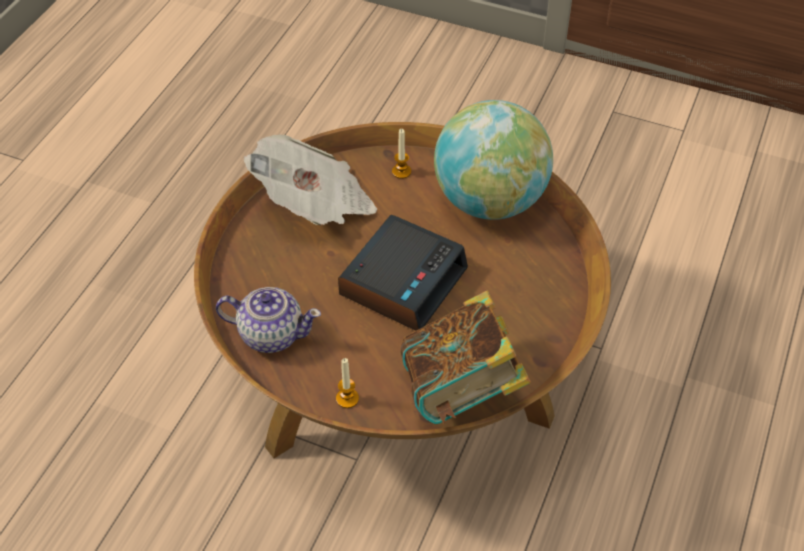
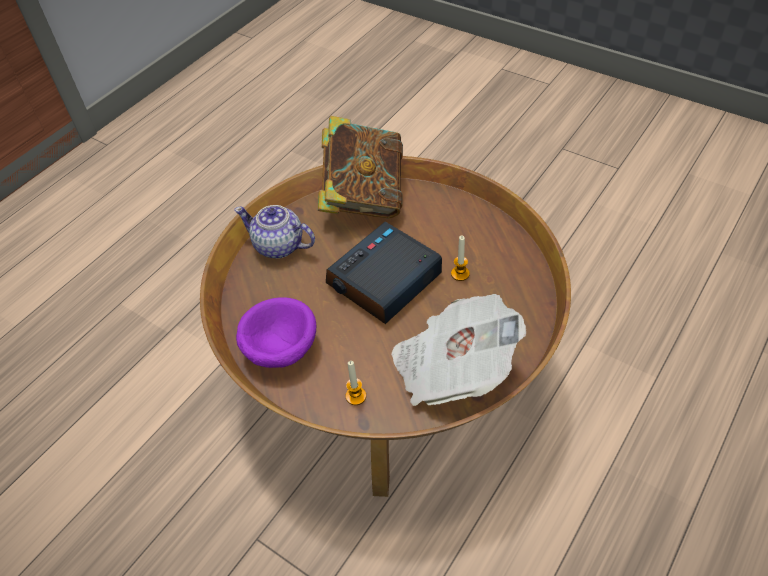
camera: 165 degrees left, 0 degrees up
(271, 334) = (501, 249): teapot -> teapot (279, 246)
(347, 398) = (446, 201): candle -> candle (460, 274)
(489, 201) = (280, 349): globe -> purple bowl

